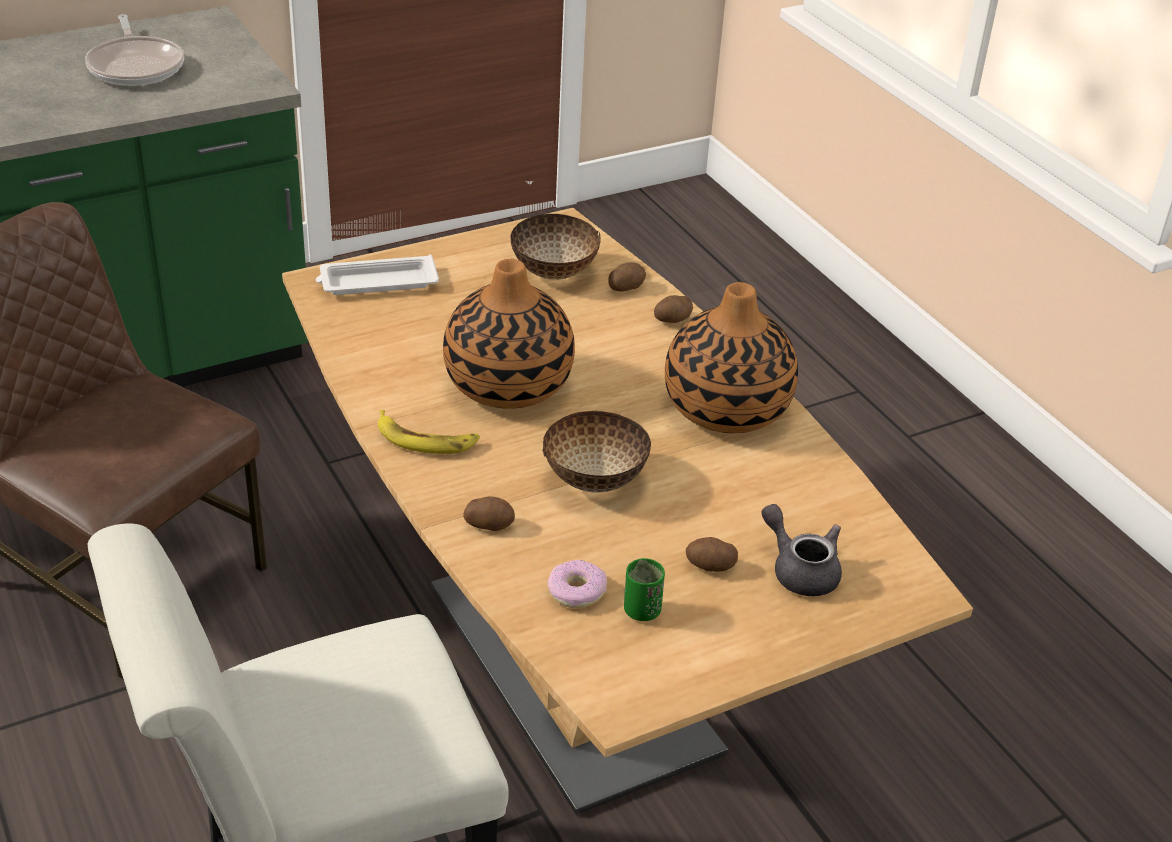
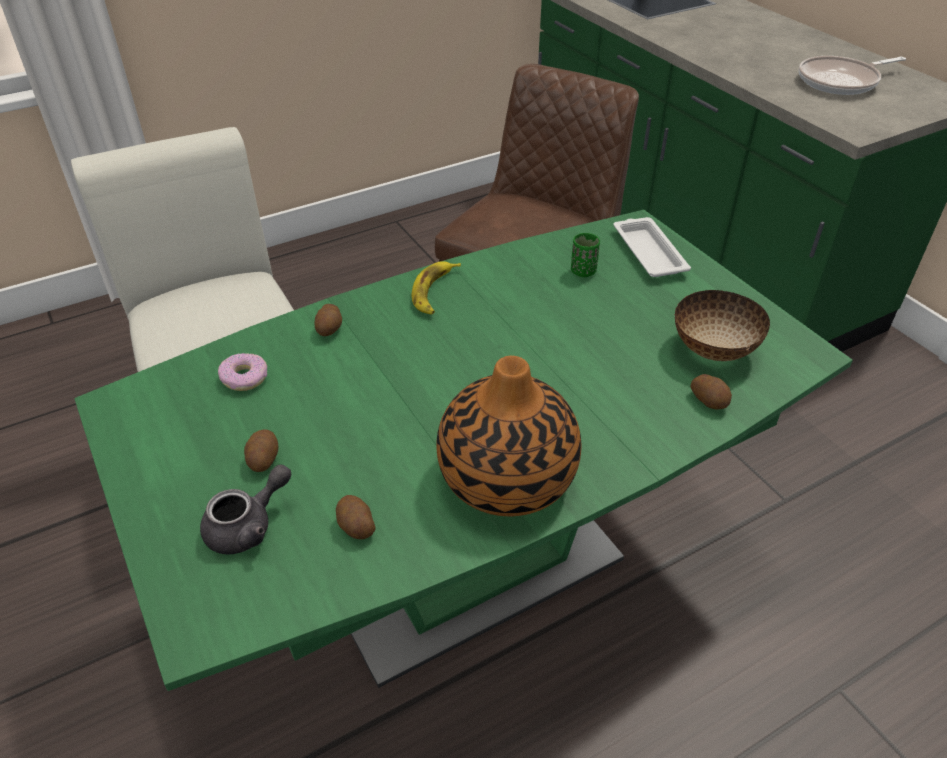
camera: 90 degrees right, 5 degrees up
(507, 384) = (518, 329): vase -> none
(571, 667) = (473, 569): brown dining table -> green dining table
(595, 479) = (387, 385): bowl -> none
(641, 611) = (214, 415): green cup -> green cup (583, 271)
(673, 320) = (660, 437): potato -> potato (355, 526)

